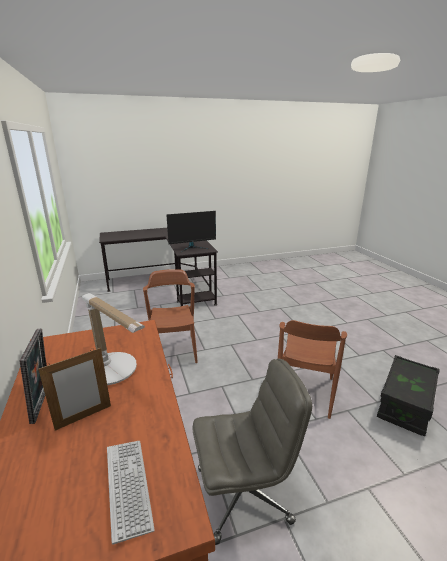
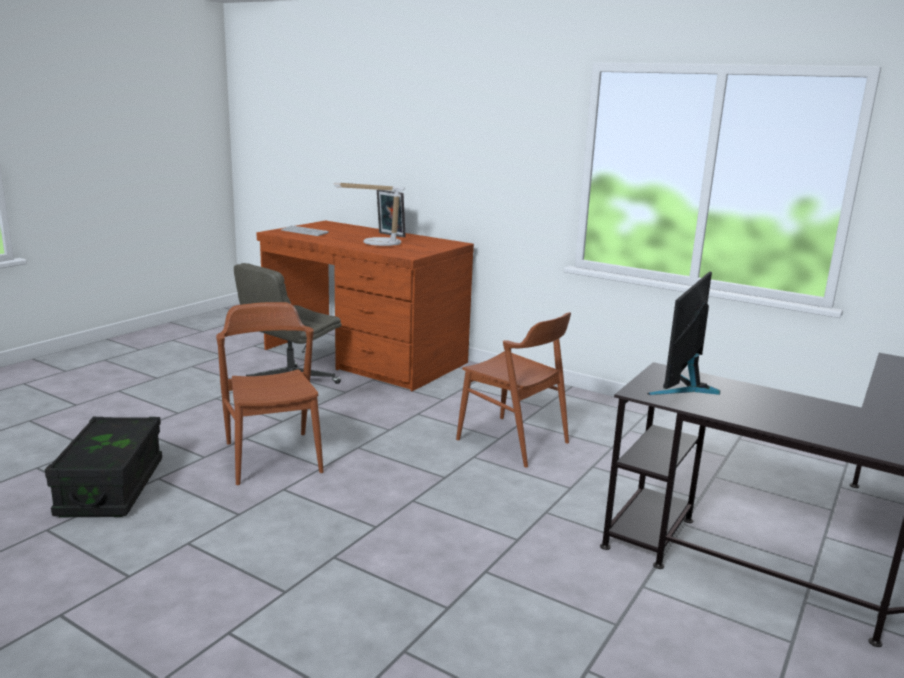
camera: 140 degrees right, 5 degrees down
(84, 417) = (359, 235): picture frame -> none

